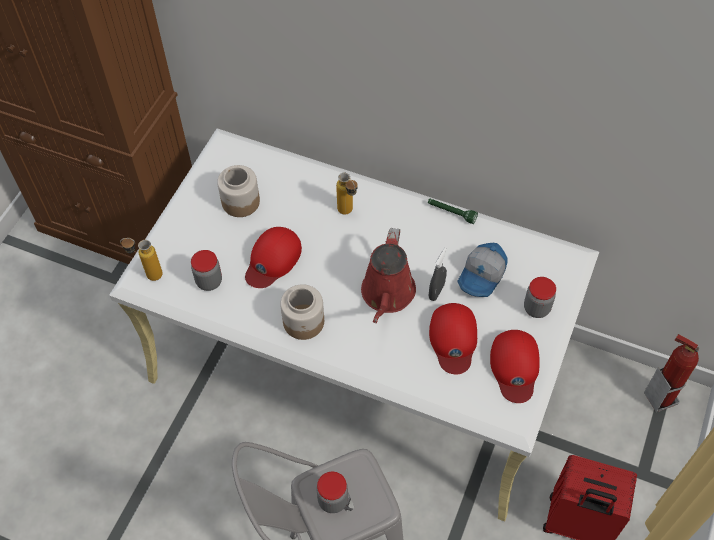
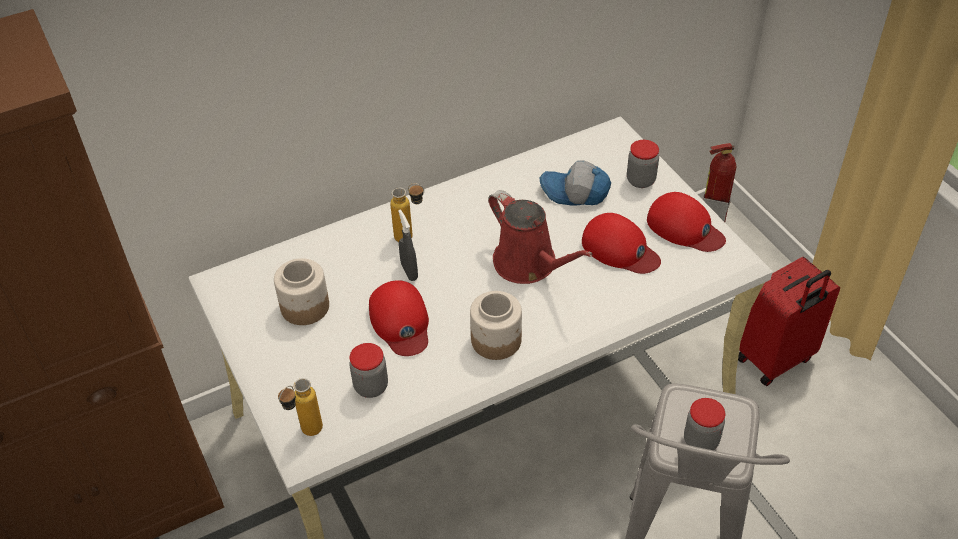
camera: 50 degrees left, 10 degrees down
(436, 291) = (560, 230): grey spray bottle -> grey spray bottle (409, 272)
(451, 213) = (489, 172): green flashlight -> none
(482, 276) = (575, 193): cap -> cap turned 120 degrees clockwise

